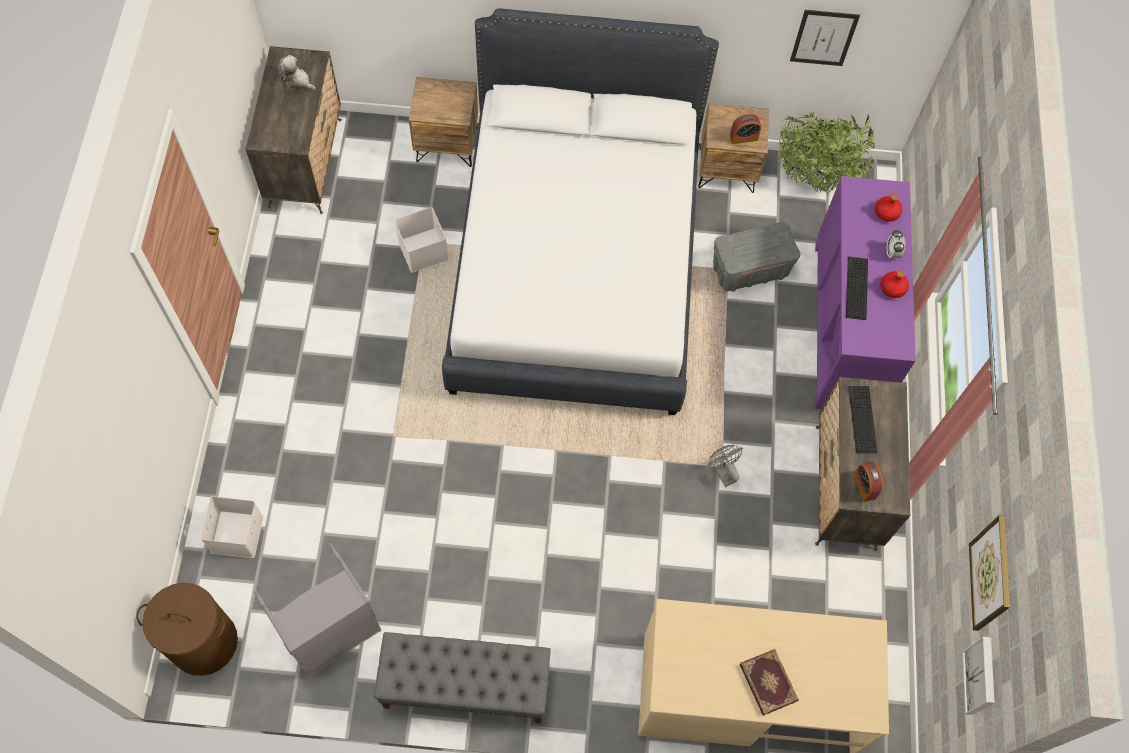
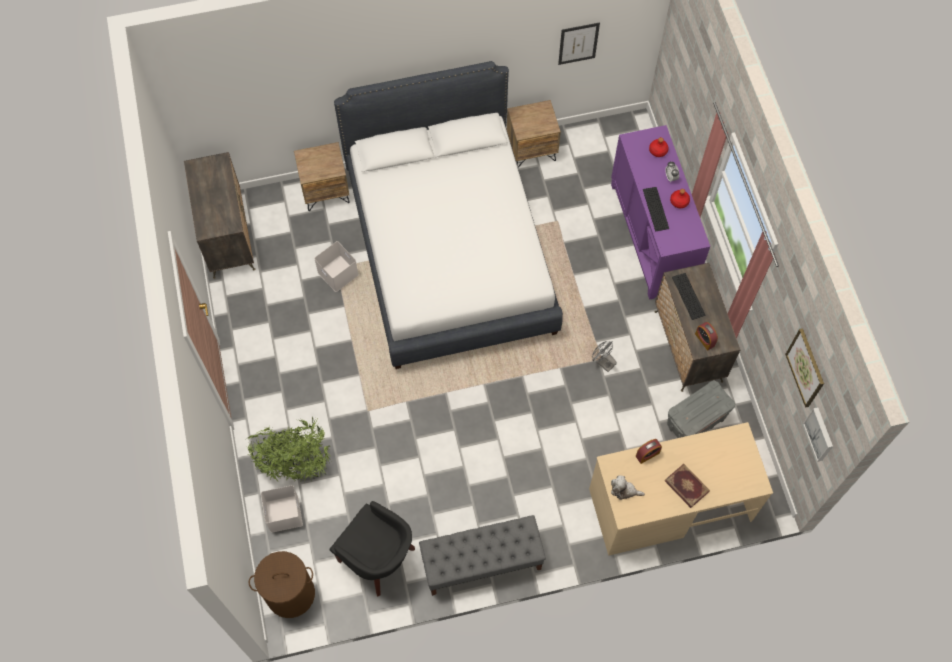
camera: 15 degrees left, 0 degrees up
(297, 80) = (214, 180): plush toy -> plush toy (624, 490)
(333, 635) = (378, 559): grey laundry basket -> black armchair
(743, 137) = (540, 125): alarm clock -> alarm clock (647, 454)
(749, 270) = (572, 217): grey storage box -> grey storage box (696, 421)
(815, 181) = (595, 139): potted plant -> potted plant (296, 465)

